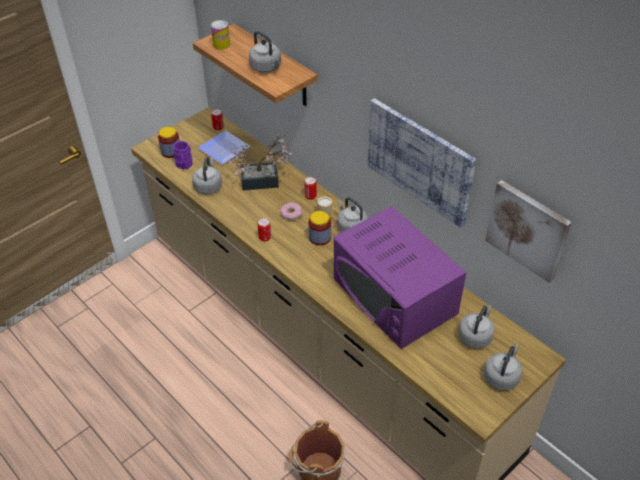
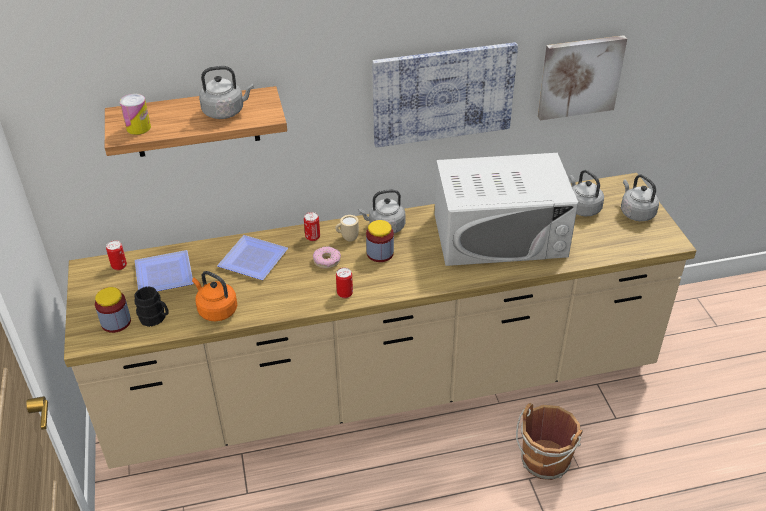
camera: 60 degrees left, 5 degrees down
(184, 165) = (155, 318): purple mug -> black mug
(208, 186) = (216, 310): grey kettle -> orange kettle
(265, 181) = (254, 261): potted plant -> plate
(394, 296) = (500, 235): purple microwave -> white microwave

